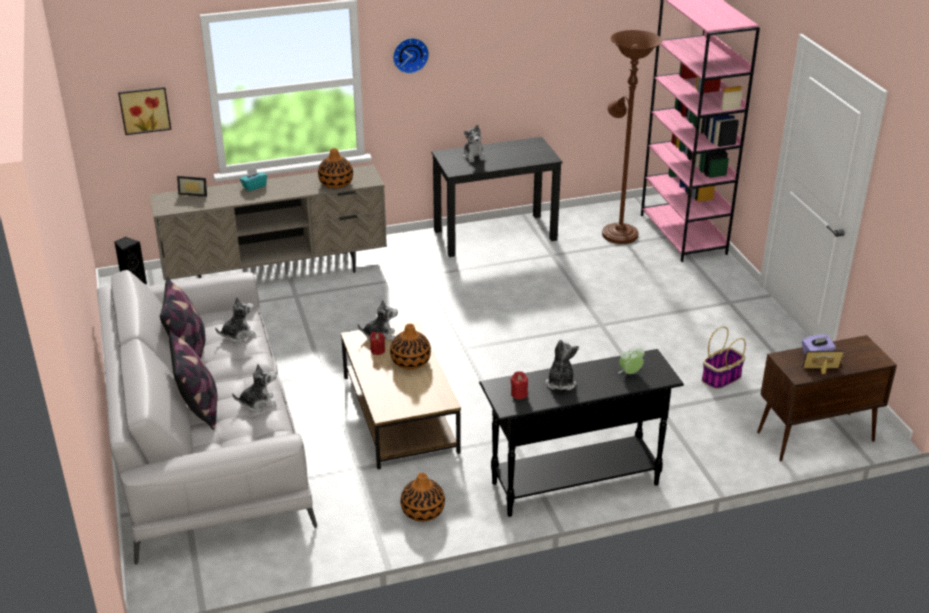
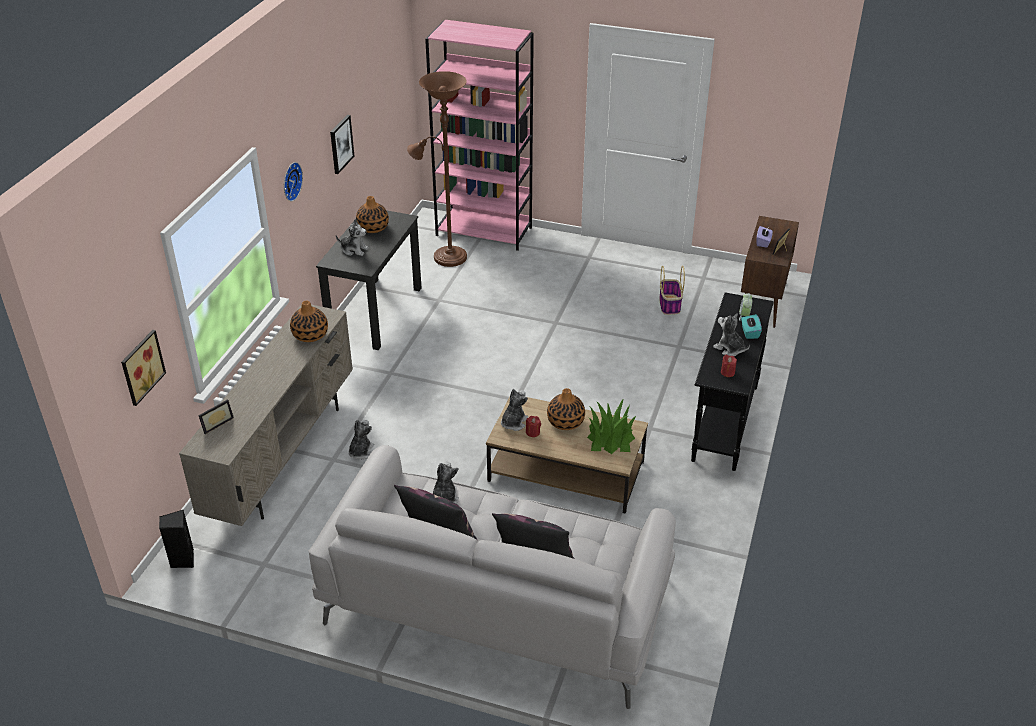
camera: 55 degrees left, 5 degrees up
(254, 186) = (252, 382): turquoise tissue box -> turquoise tissue box (749, 332)
(258, 403) = (560, 524): plush toy -> plush toy (360, 452)
(414, 394) = (610, 438): none -> potted plant
(423, 511) = (695, 511): vase -> vase (373, 228)
(513, 57) = (341, 144): none -> picture

